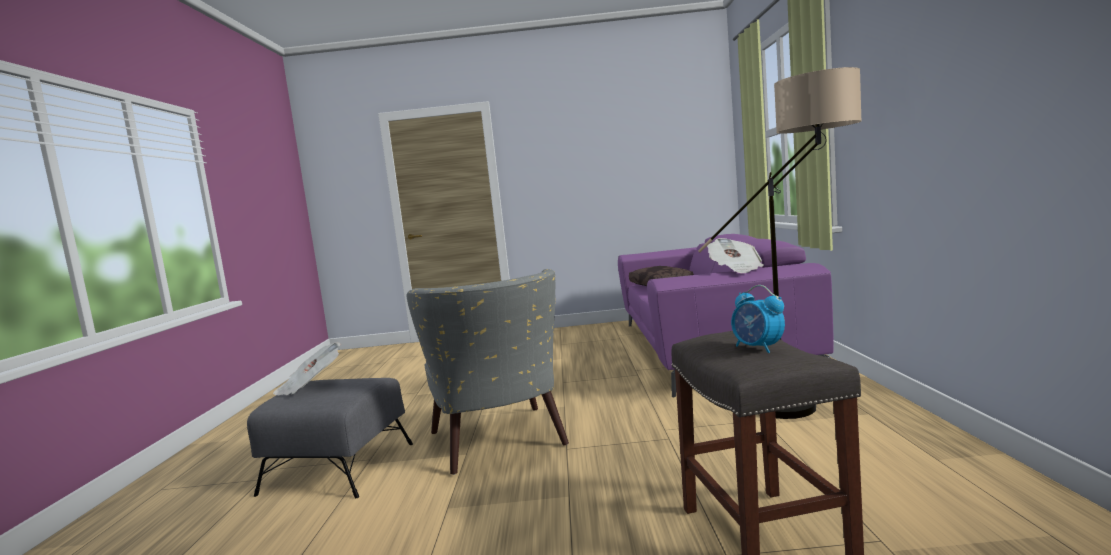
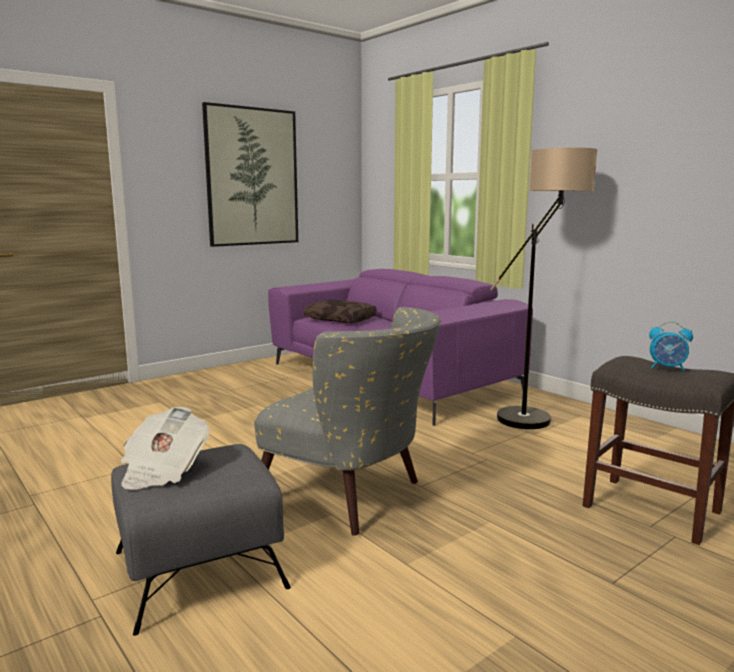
camera: 40 degrees left, 5 degrees up
(609, 158) = (252, 177): none -> picture
(735, 270) = (465, 305): newspaper -> none

